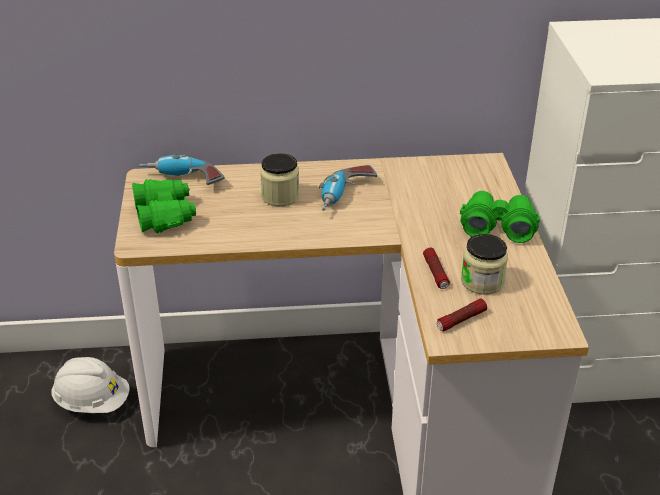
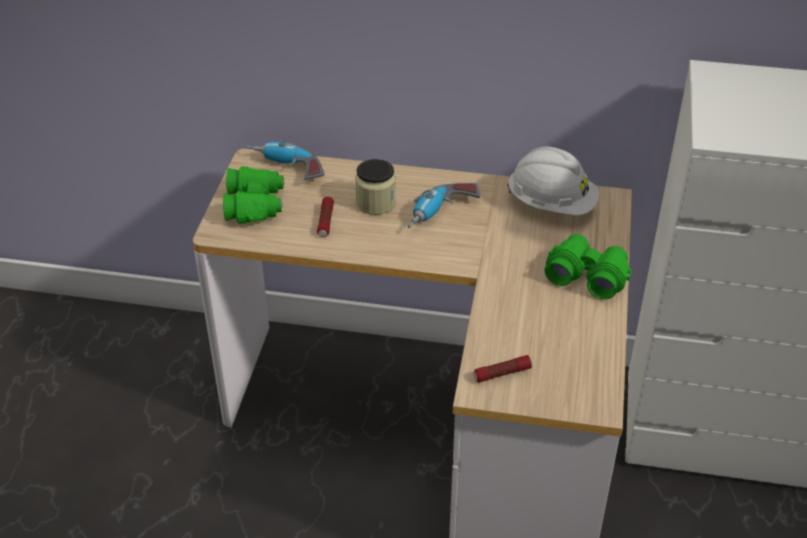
camera: 15 degrees right, 5 degrees up
(92, 402) = (185, 369): white hard hat -> white hard hat (551, 204)
(436, 273) = (498, 317): flashlight -> flashlight (325, 222)
(482, 281) = (542, 335): jar -> none

